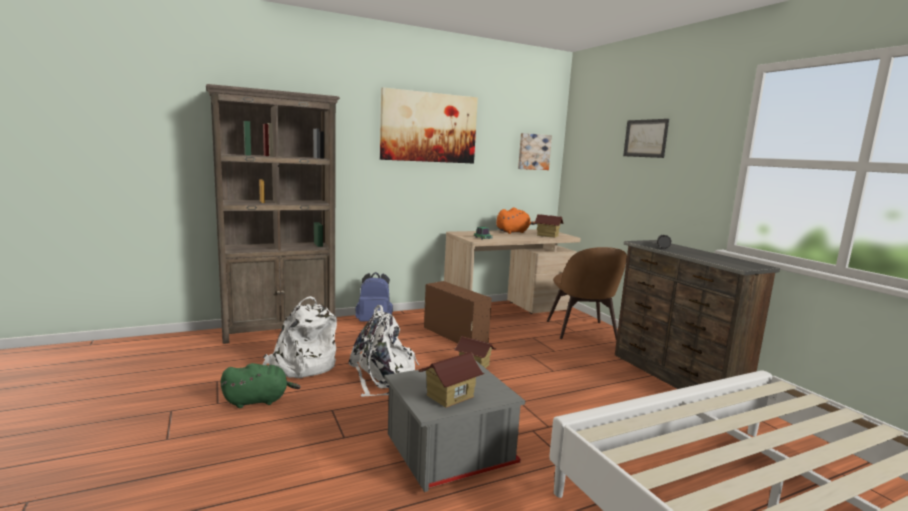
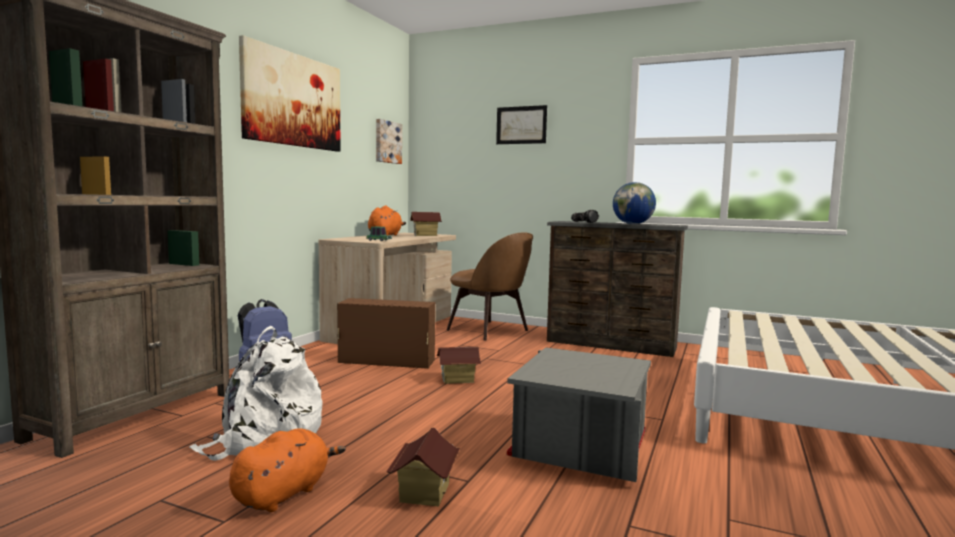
camera: 40 degrees left, 5 degrees down
(259, 400) = (284, 493): green plush toy -> orange plush toy
(382, 378) = (392, 418): white backpack -> none
(449, 396) = (601, 374): toy house -> toy house (424, 492)
(703, 257) = (633, 224): none -> globe

